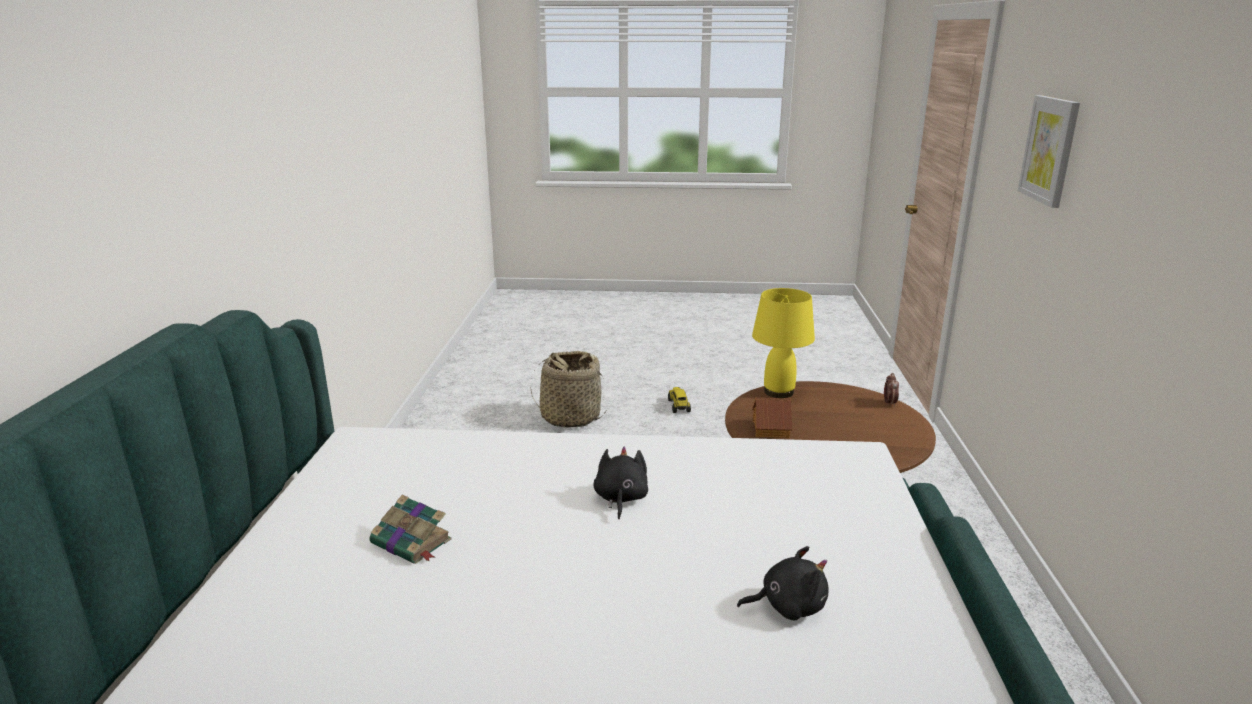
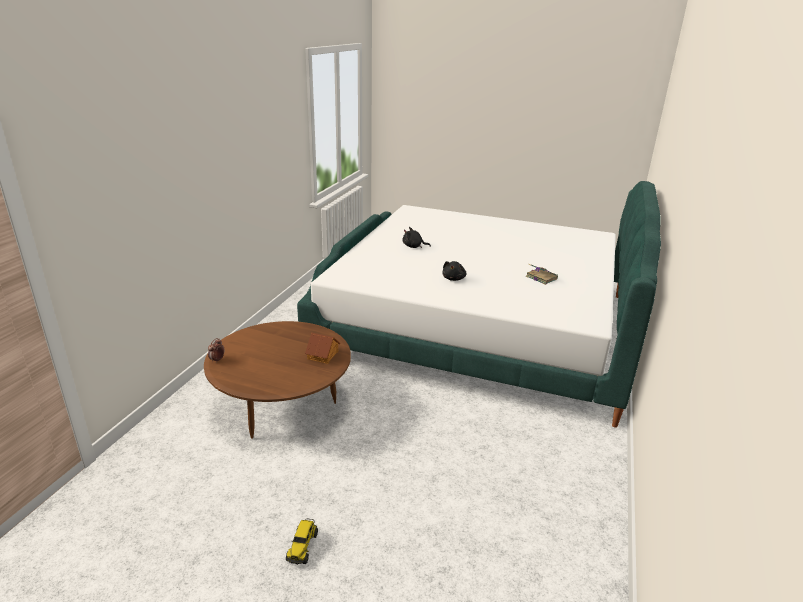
camera: 165 degrees left, 5 degrees up
(570, 417) = (431, 555): basket -> none
(778, 392) = (281, 386): yellow table lamp -> none
(1050, 150) = (143, 156): picture -> none

